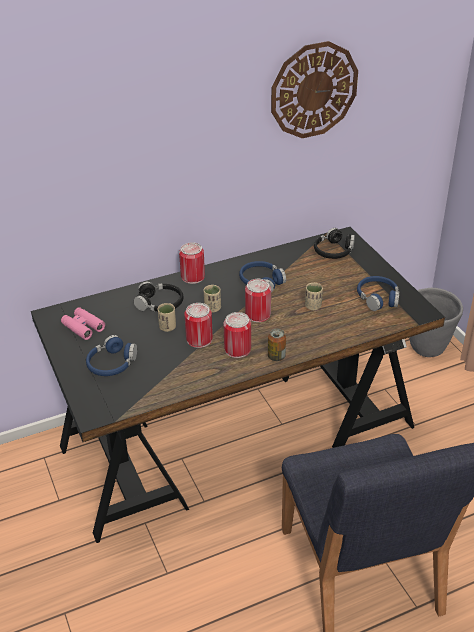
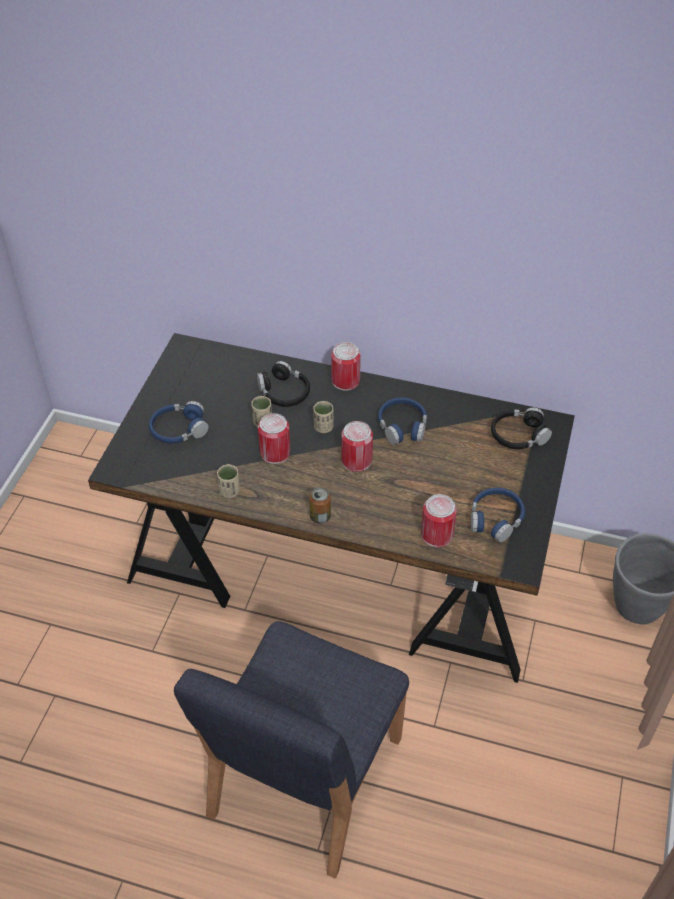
camera: 40 degrees right, 10 degrees up
(83, 327) = (196, 376): pink binoculars -> none
(237, 349) = (295, 485): can -> can (437, 534)
(313, 90) = (545, 238): wall clock -> none
(313, 306) = (418, 486): beige cup -> beige cup (229, 491)

